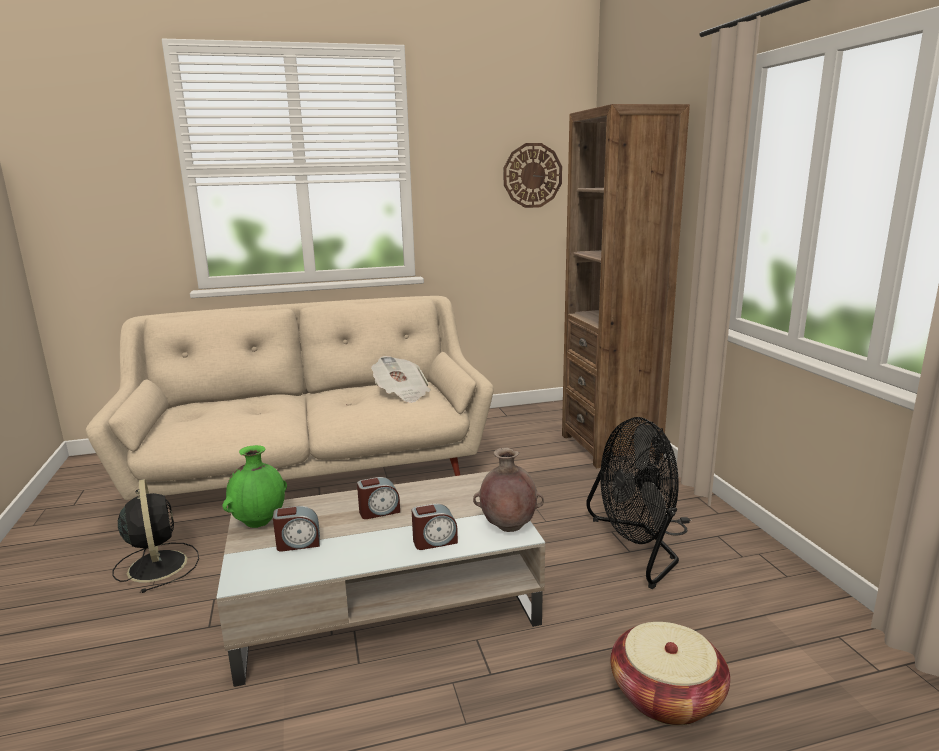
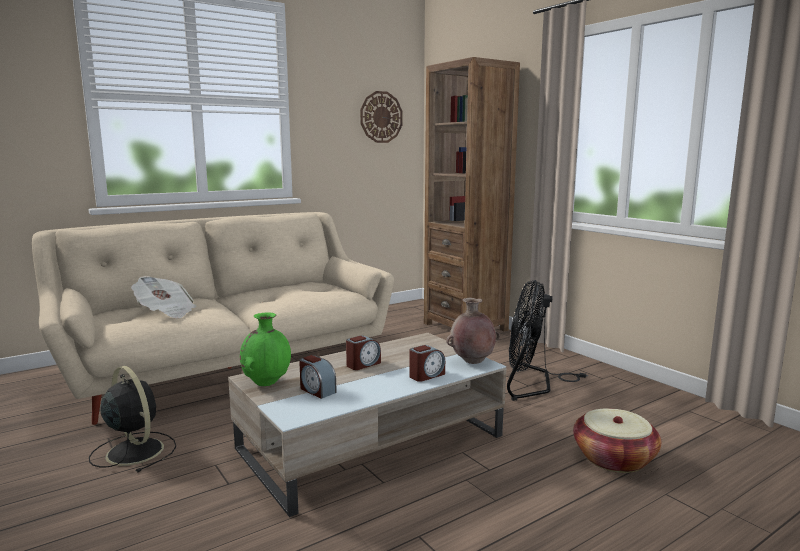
camera: 20 degrees left, 5 degrees down
(298, 543) = (317, 390): alarm clock -> alarm clock turned 75 degrees clockwise
(402, 394) = (313, 289): newspaper -> newspaper (166, 312)
(641, 545) = (533, 380): black fan -> black fan turned 45 degrees clockwise

